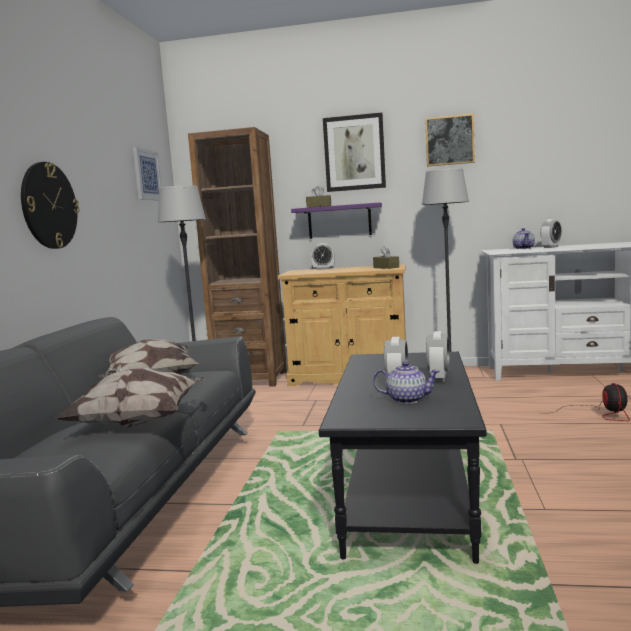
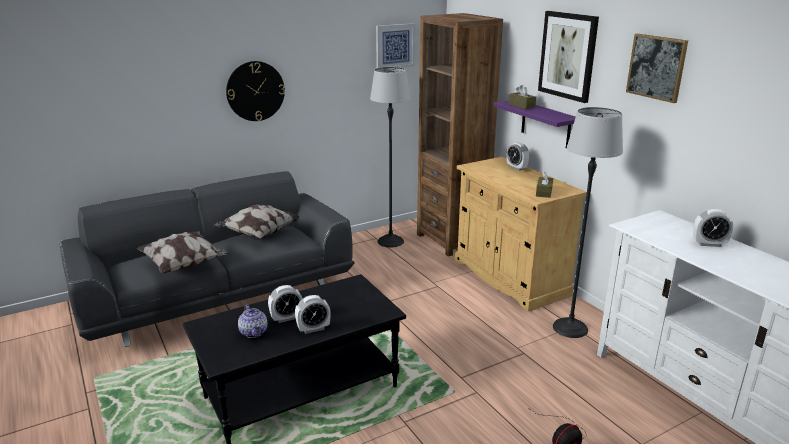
camera: 50 degrees right, 15 degrees up
(523, 248) = (686, 230): teapot -> none

